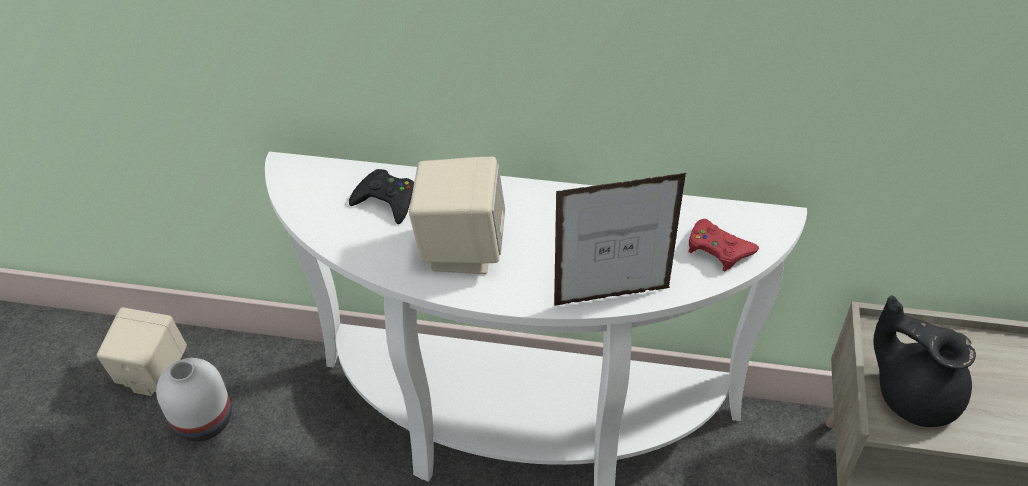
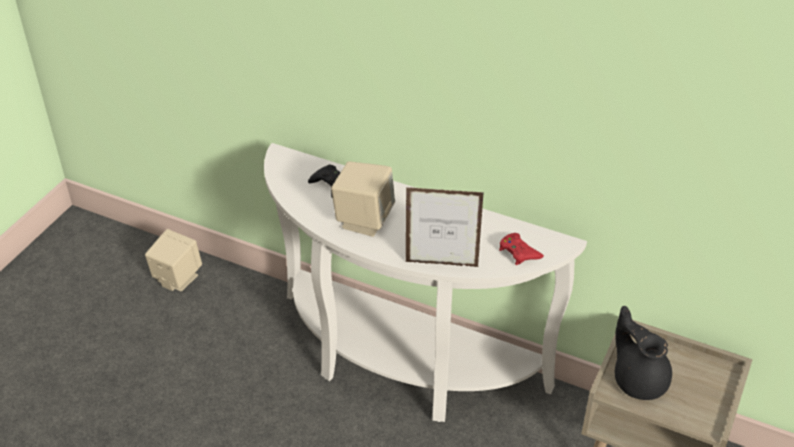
camera: 15 degrees right, 5 degrees down
(205, 419) = (201, 312): white vase -> none

